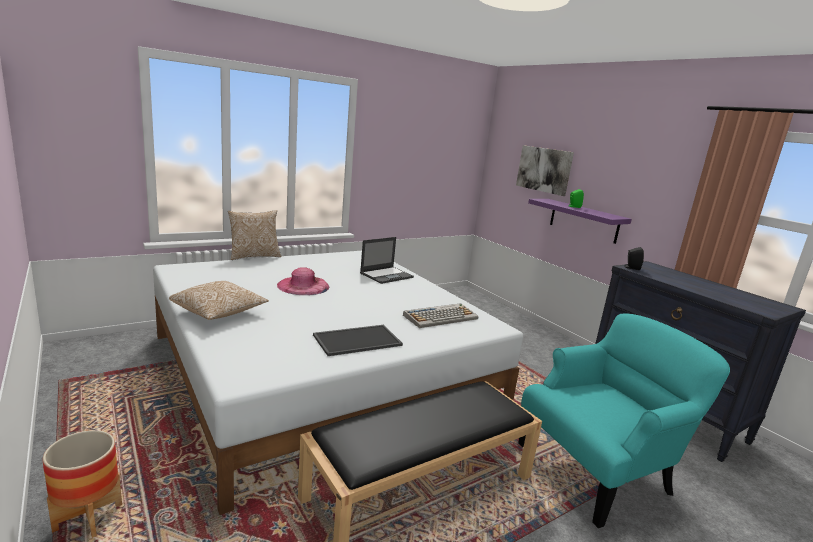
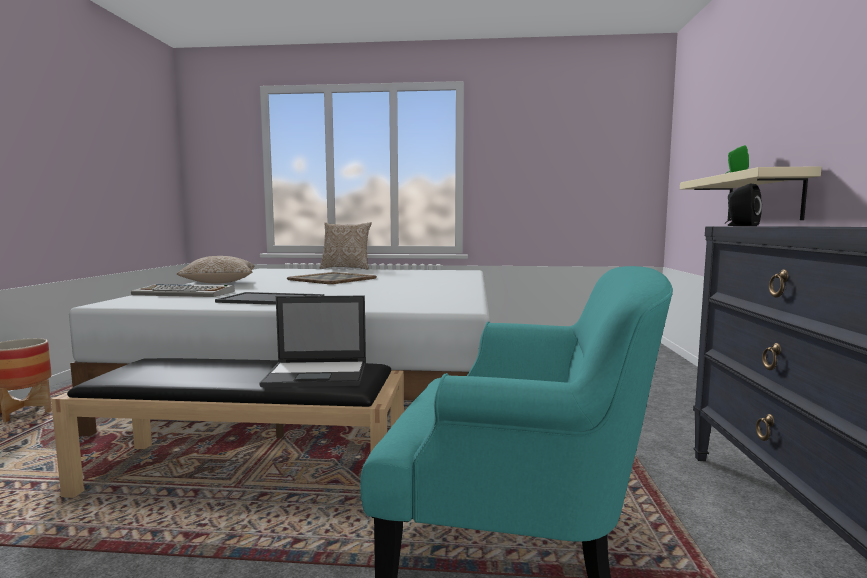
camera: 40 degrees right, 10 degrees down
(303, 286) = (333, 279): pink hat -> tray
(387, 275) = (441, 279): laptop -> laptop (318, 374)
(441, 317) = (410, 298): keyboard -> keyboard (185, 293)
(544, 169) = (719, 141): picture -> none
(583, 220) = (763, 198): purple shelf -> beige shelf

